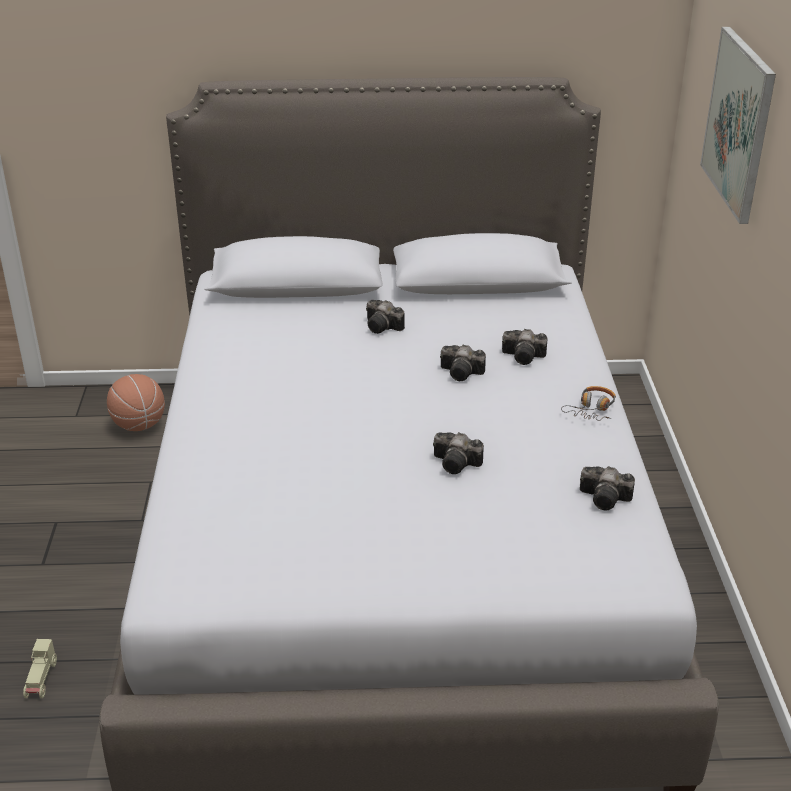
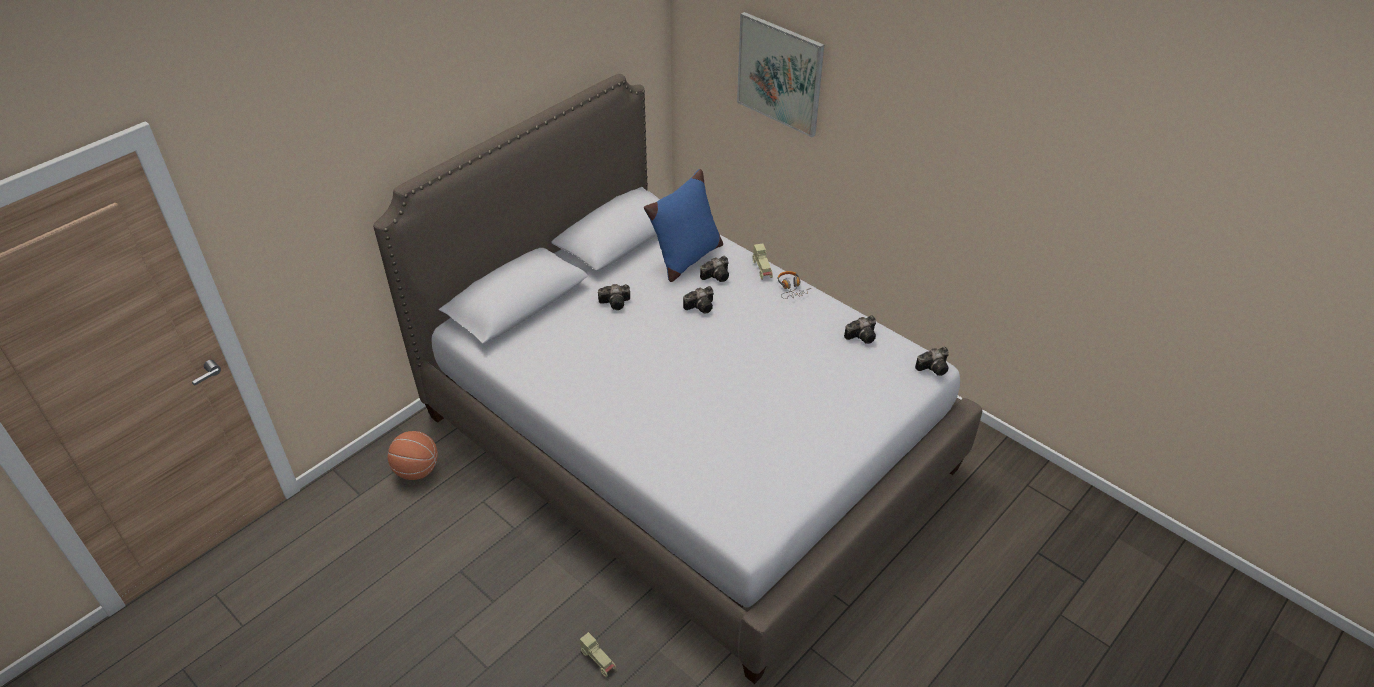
camera: 45 degrees left, 10 degrees up
(458, 464) = (775, 363): camera -> camera (934, 367)
(515, 327) = (686, 259): none -> blue pillow
(586, 376) = (762, 269): none -> beige toy car

